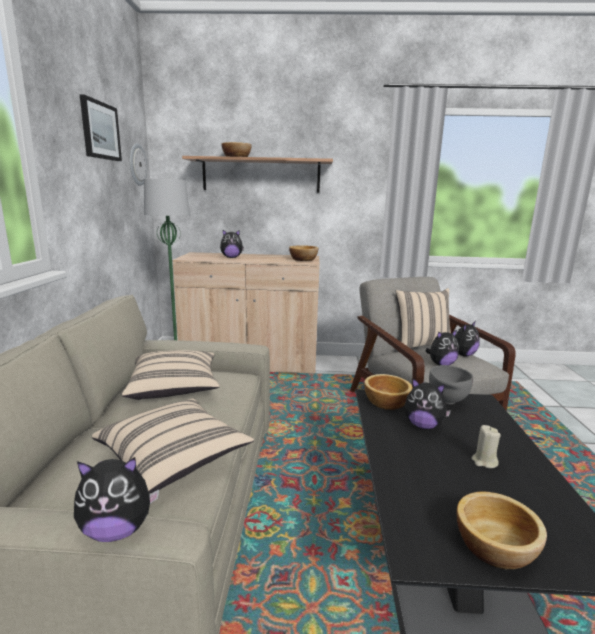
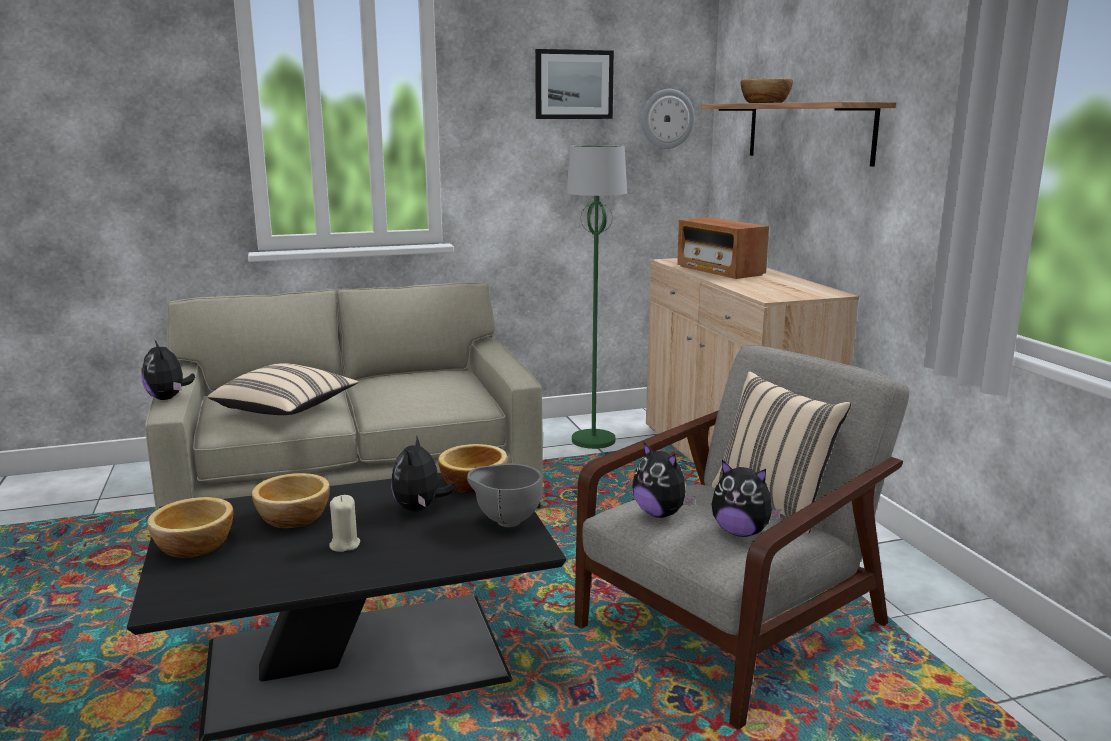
camera: 70 degrees right, 0 degrees up
(174, 388) = (415, 384): beige pillow -> none
(231, 257) = (719, 270): plush toy -> radio
(303, 259) = (787, 293): bowl -> bowl (295, 518)

